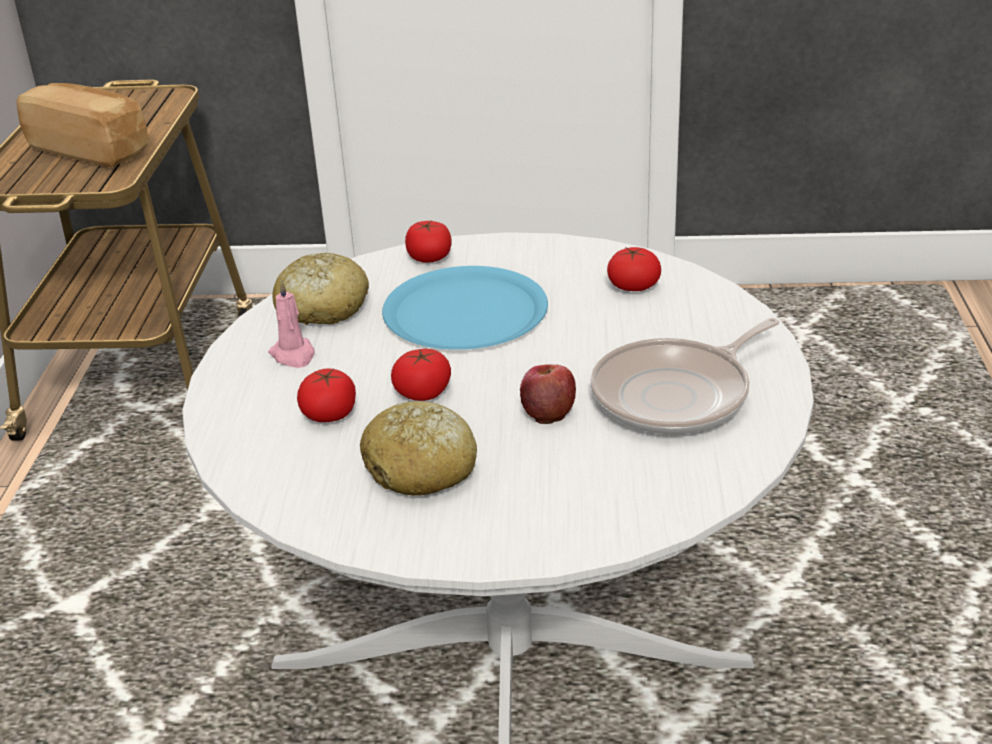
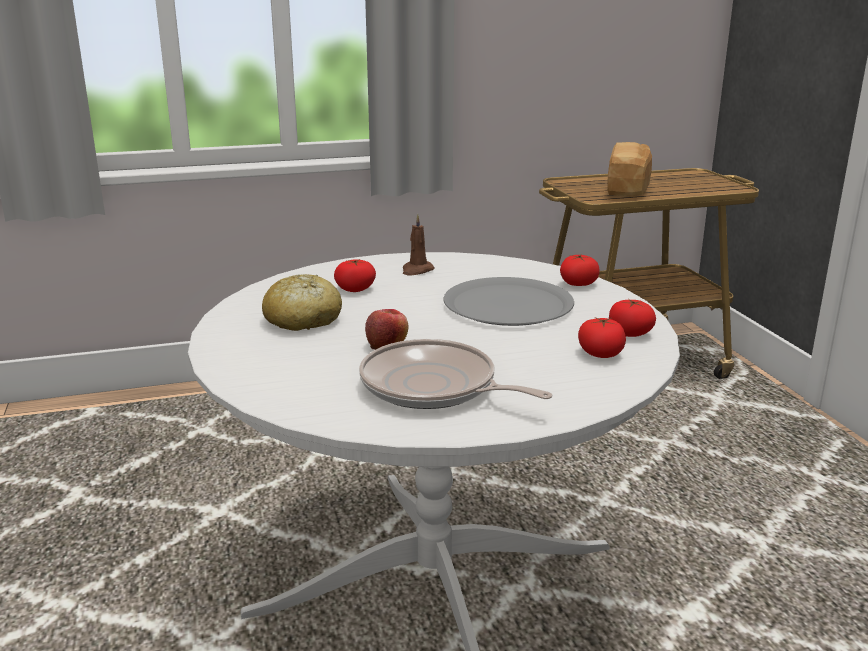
camera: 70 degrees right, 10 degrees down
(293, 355) = (417, 270): pink candle -> brown candle
(322, 308) = (480, 268): bread -> none
(423, 392) = (392, 307): tomato -> tomato (630, 333)
(465, 311) = (508, 304): blue plate -> grey plate

